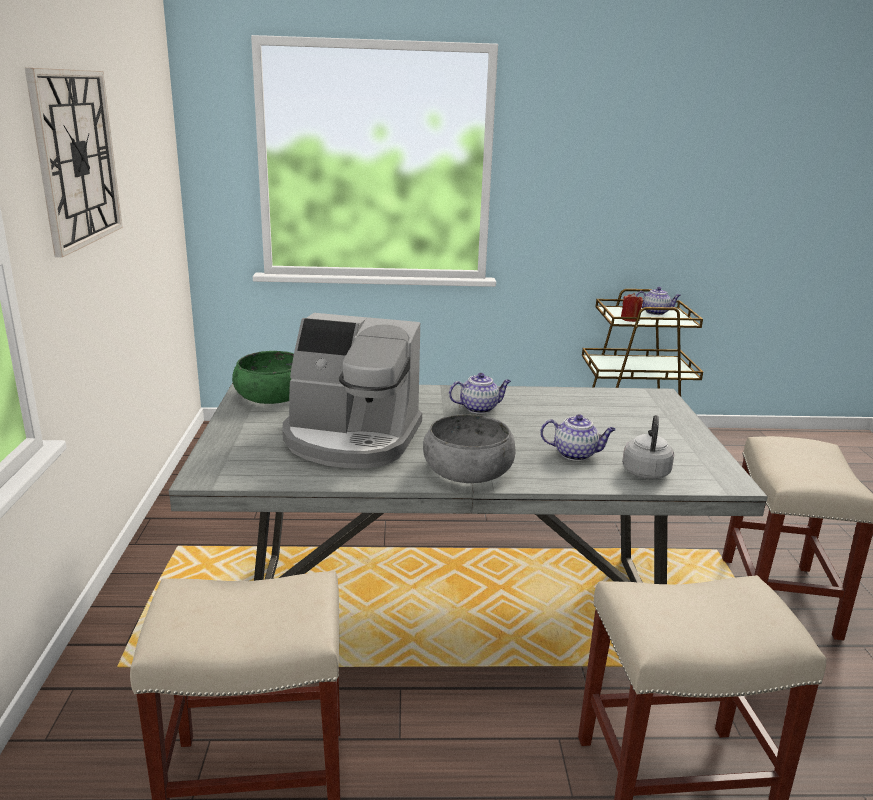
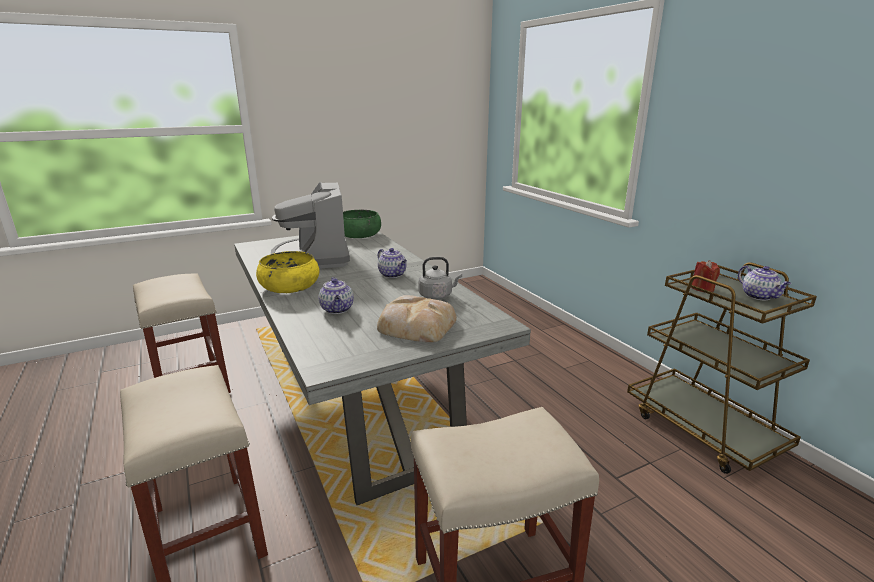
camera: 65 degrees right, 0 degrees up
(76, 158) = (334, 94): wall clock -> none
(467, 470) = (290, 286): grey bowl -> yellow bowl
(642, 426) = (416, 325): none -> bread
(646, 471) = (323, 334): grey kettle -> grey kettle (437, 296)

